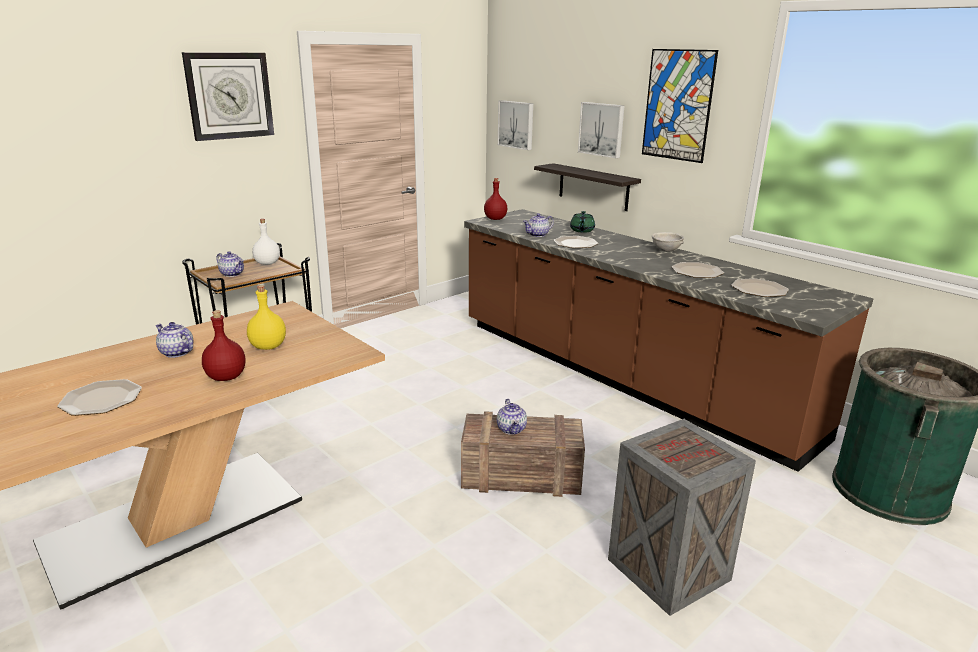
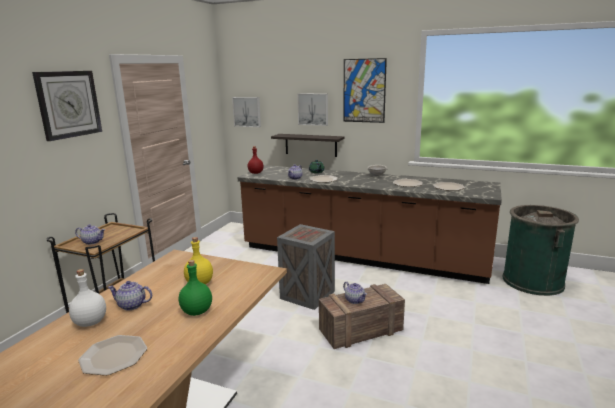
camera: 25 degrees left, 5 degrees down
(227, 377) = (197, 311): red bottle -> green bottle
(268, 263) = (112, 229): white bottle -> white bottle (91, 322)
(671, 570) = (483, 355): crate -> crate (308, 295)

